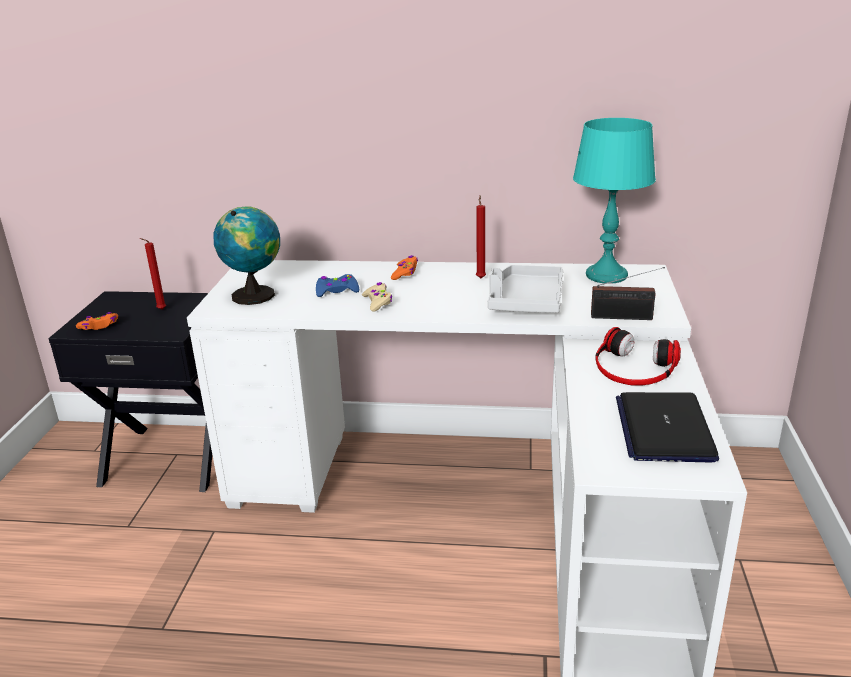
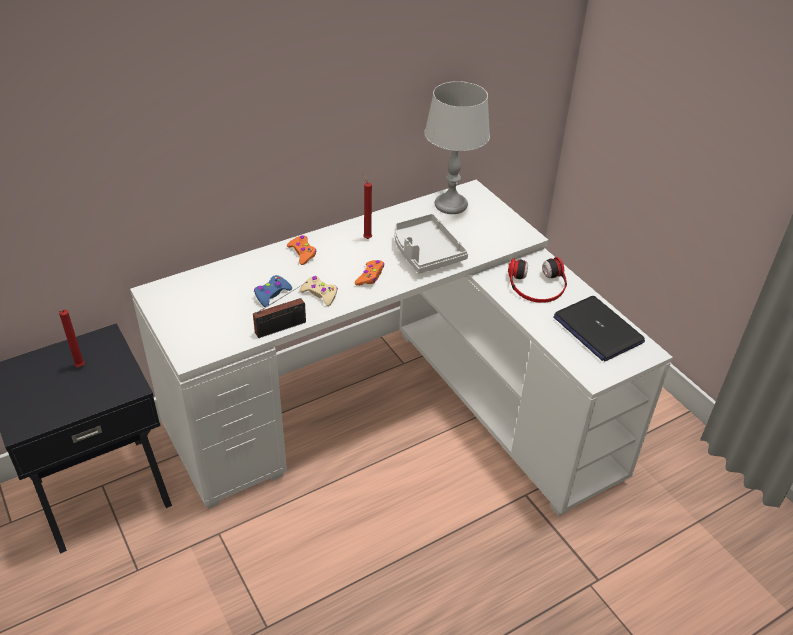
camera: 40 degrees left, 15 degrees up
(99, 326) = (42, 411): orange game controller -> orange game controller (370, 276)
(255, 294) = (206, 325): globe -> none
(606, 275) = (450, 204): turquoise table lamp -> grey table lamp
(625, 317) = (502, 244): radio -> radio (283, 327)

